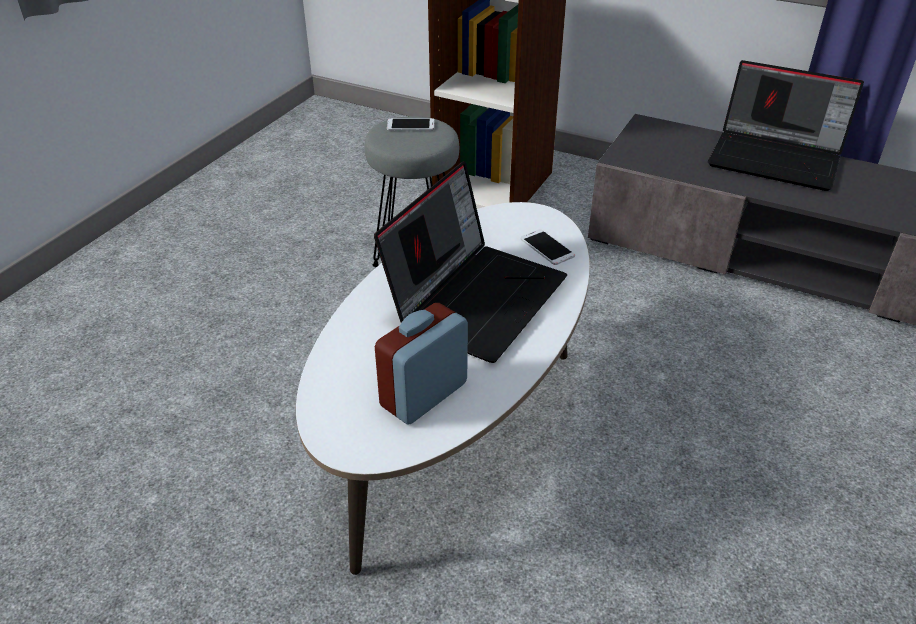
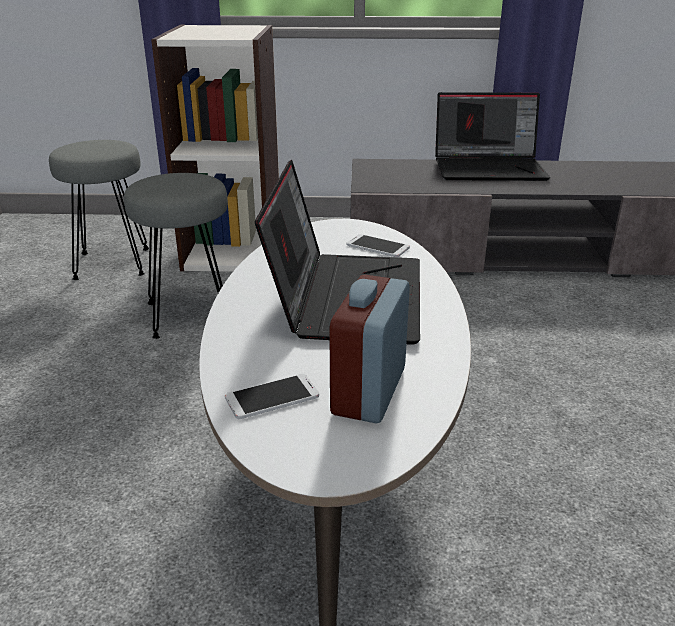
camera: 25 degrees left, 10 degrees down
(380, 176) = (113, 264): none -> grey stool
(410, 125) = (169, 179): phone -> phone (272, 397)

